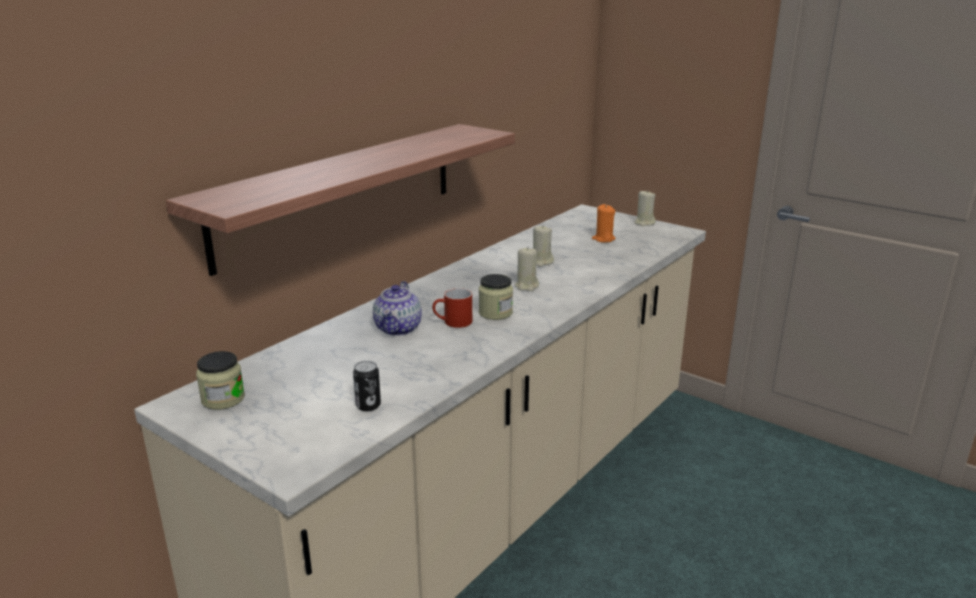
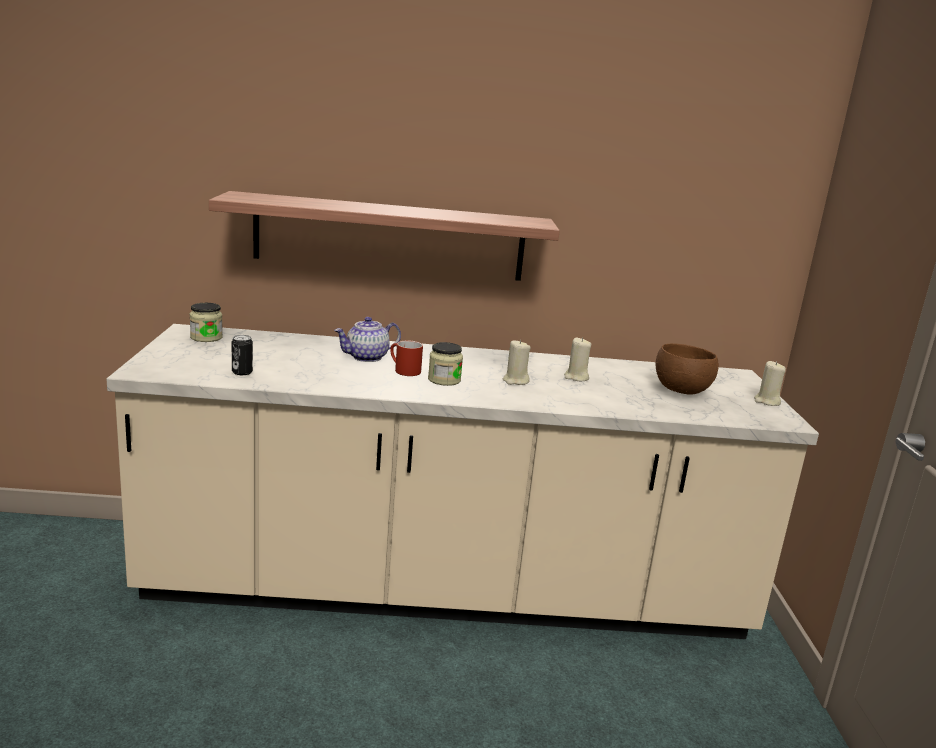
camera: 50 degrees right, 5 degrees down
(603, 239) = (682, 391): orange candle -> brown bowl

